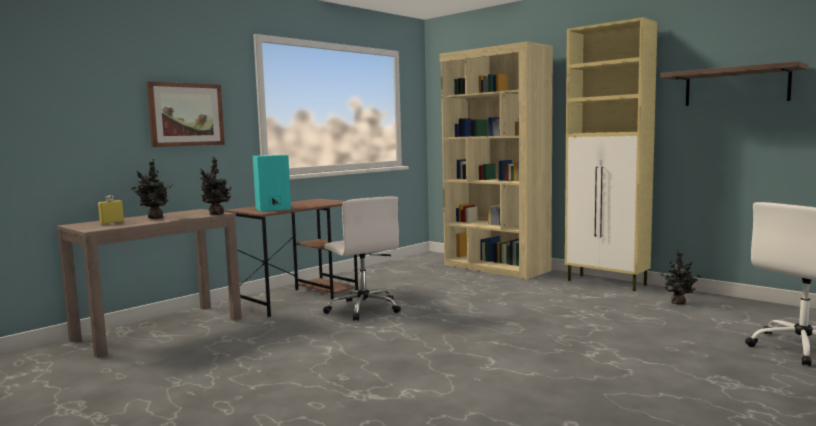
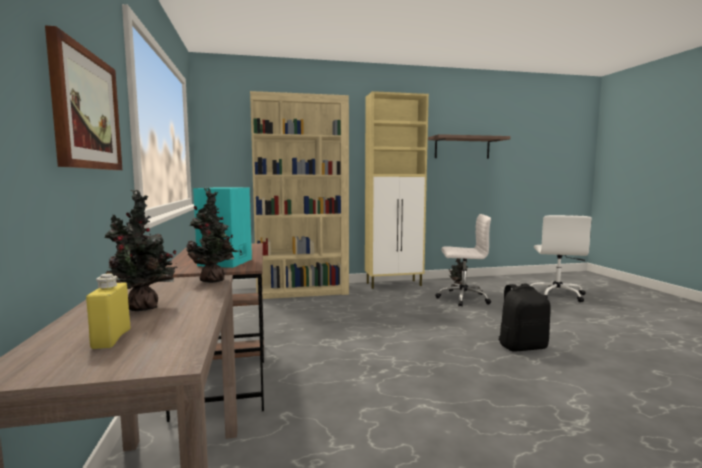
camera: 55 degrees left, 0 degrees up
(363, 309) = (324, 358): white office chair -> white office chair (462, 298)
(520, 357) = (522, 346): none -> black backpack

